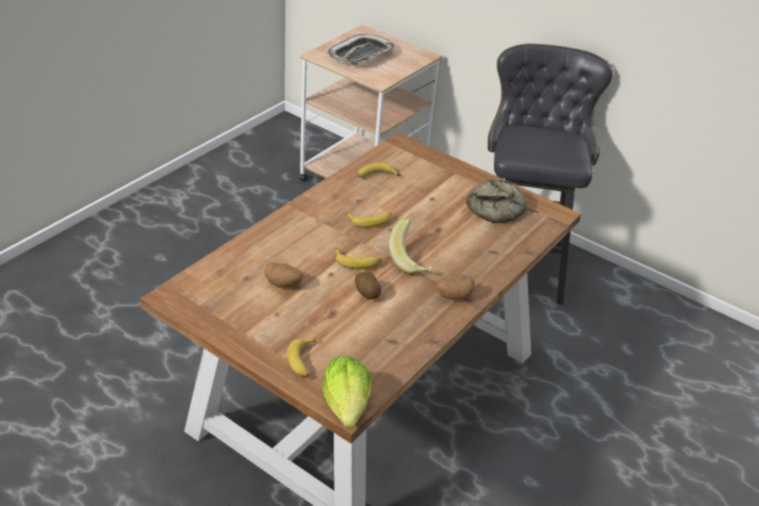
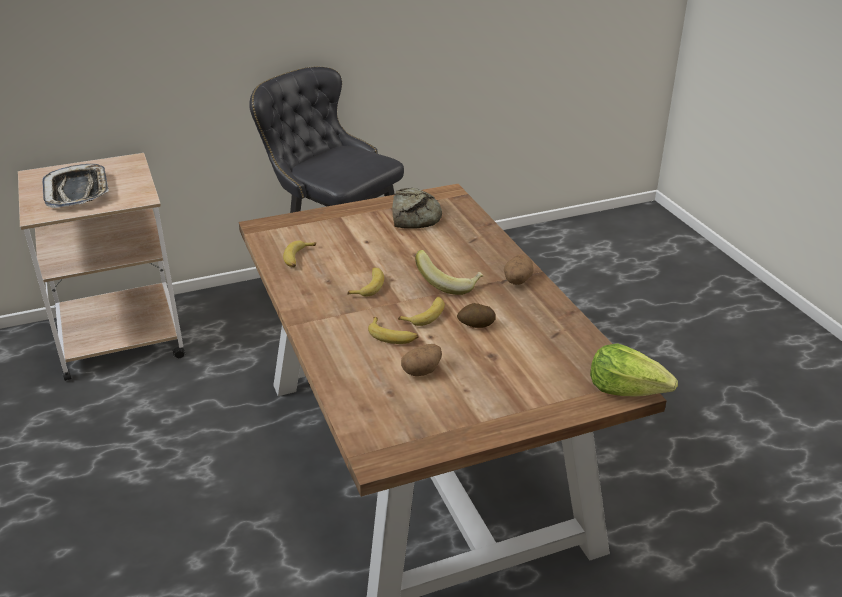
camera: 55 degrees left, 5 degrees down
(303, 361) = (550, 396): banana -> banana (392, 336)

